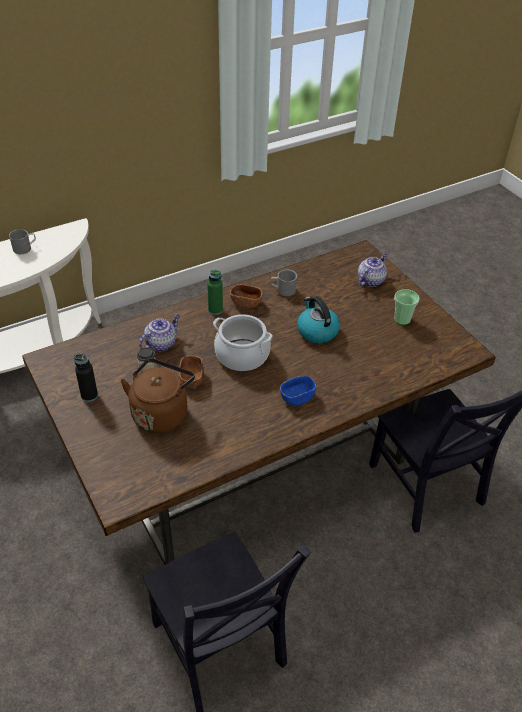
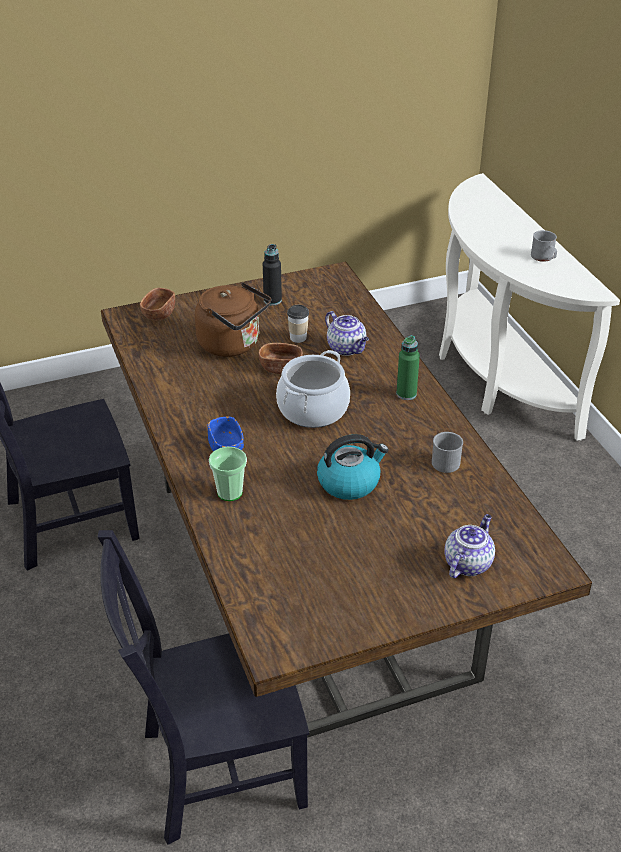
camera: 100 degrees right, 5 degrees down
(246, 303) = (419, 422): brown bowl -> brown bowl (159, 314)
(370, 280) = (467, 563): teapot -> teapot turned 105 degrees counterclockwise
(402, 319) = (363, 582): cup -> cup (229, 492)

